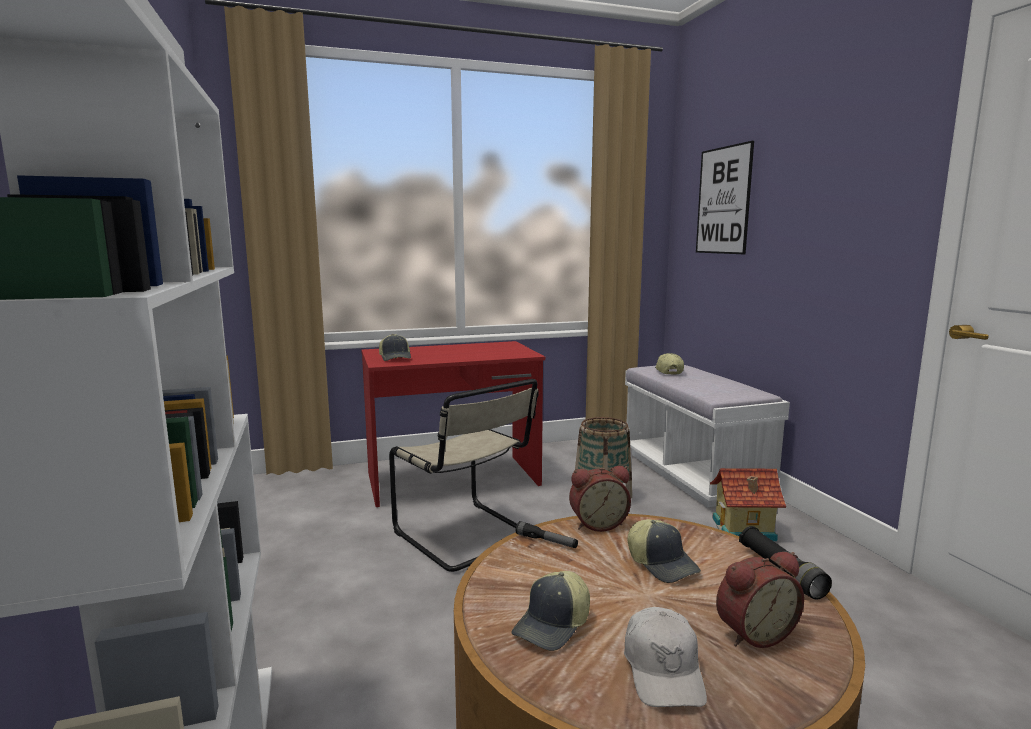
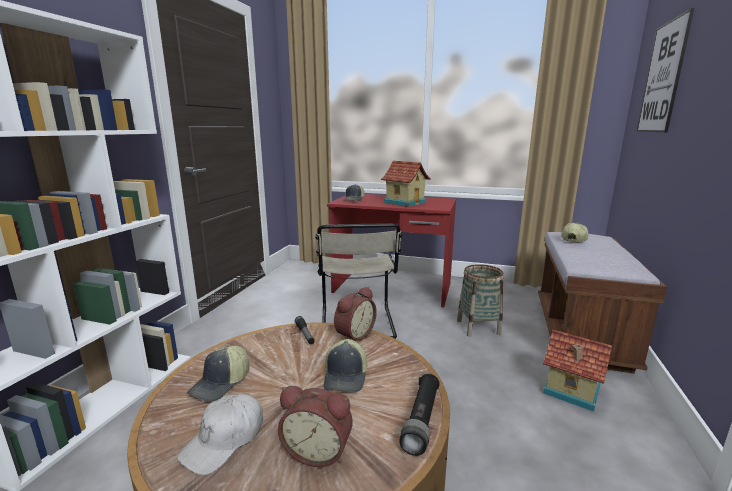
camera: 35 degrees right, 5 degrees up
(470, 352) = (405, 202): none -> toy house
(553, 625) = (221, 383): cap -> cap turned 45 degrees counterclockwise
(597, 524) = (353, 335): alarm clock -> alarm clock turned 75 degrees counterclockwise
(693, 474) = (580, 333): white bench -> brown bench

